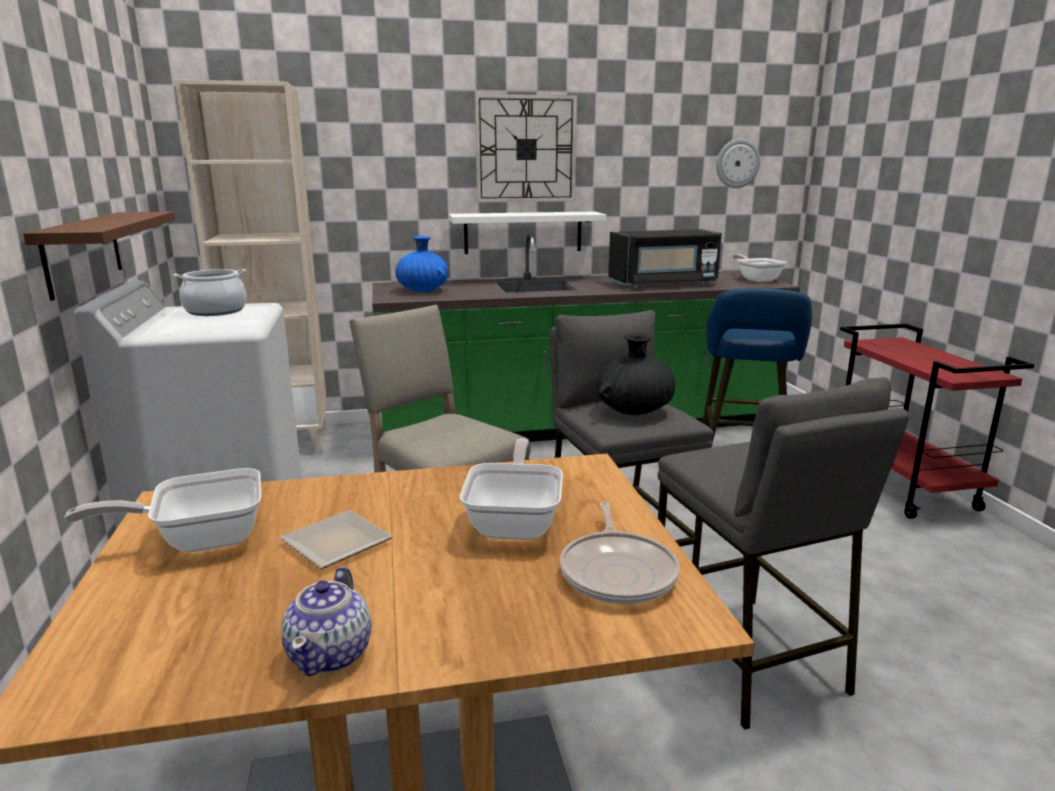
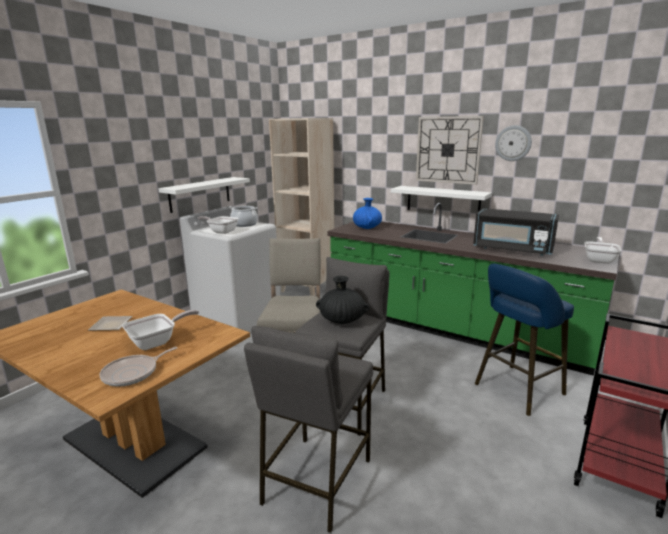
camera: 45 degrees right, 0 degrees up
(83, 252) = (200, 194): brown shelf -> white shelf
(200, 539) = (96, 309): frying pan -> frying pan (221, 231)
(331, 654) = (41, 354): teapot -> none
(737, 163) = (617, 165): wall clock -> wall clock (513, 143)

